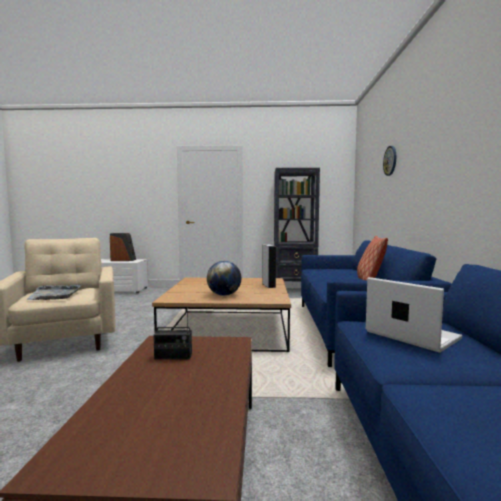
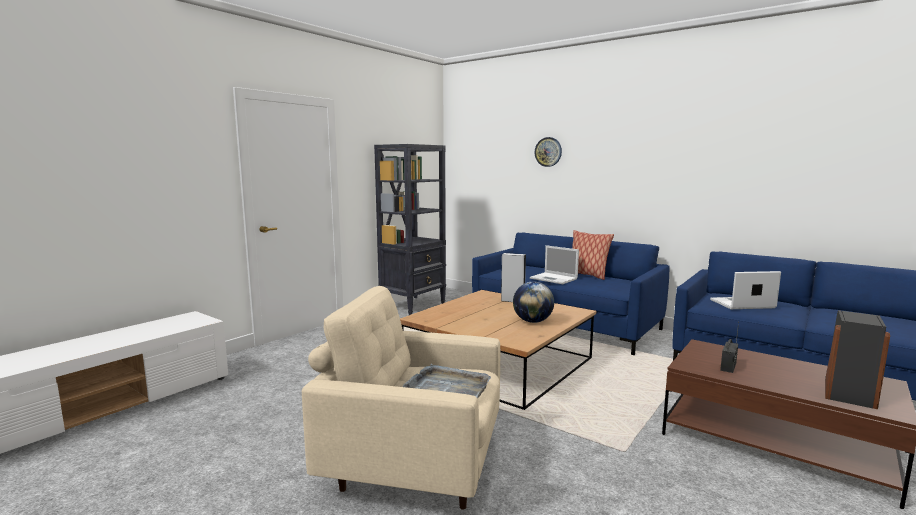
camera: 55 degrees left, 5 degrees up
(123, 260) = (162, 324): speaker -> speaker (847, 391)
(330, 278) = (554, 279): none -> laptop

